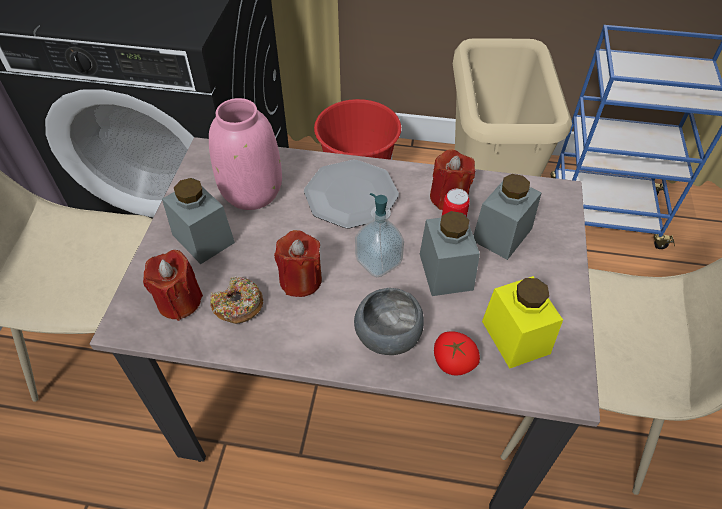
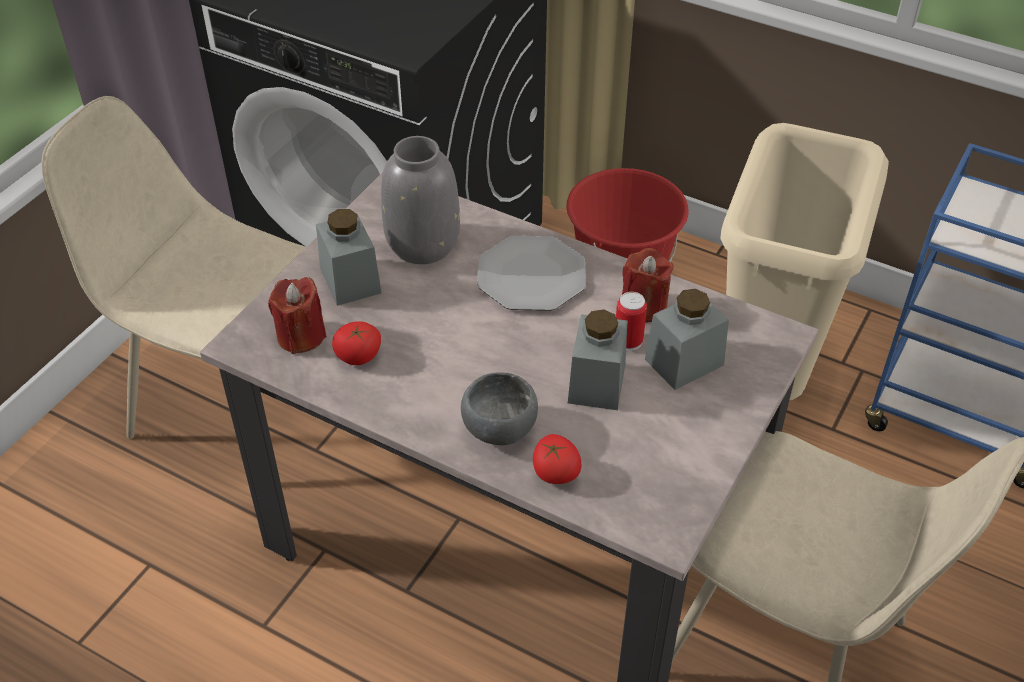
camera: 20 degrees right, 5 degrees down
(238, 306) = (358, 356): donut -> tomato
(251, 192) = (421, 244): pink vase -> grey vase
(300, 280) = (434, 349): red candle -> none
(378, 261) = (527, 353): soap dispenser -> none
(515, 337) = (638, 469): yellow jar -> none

